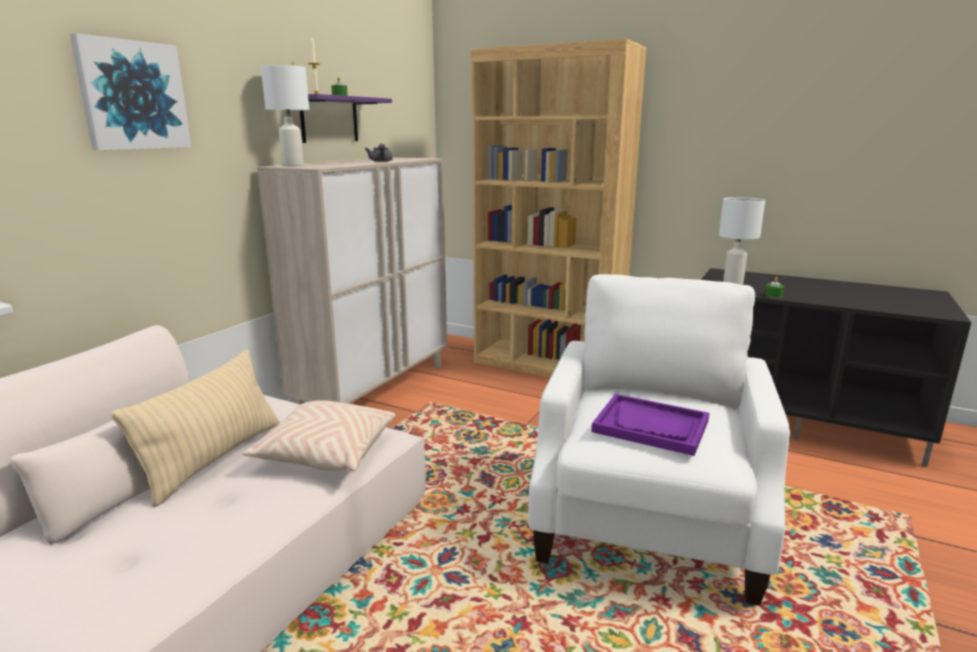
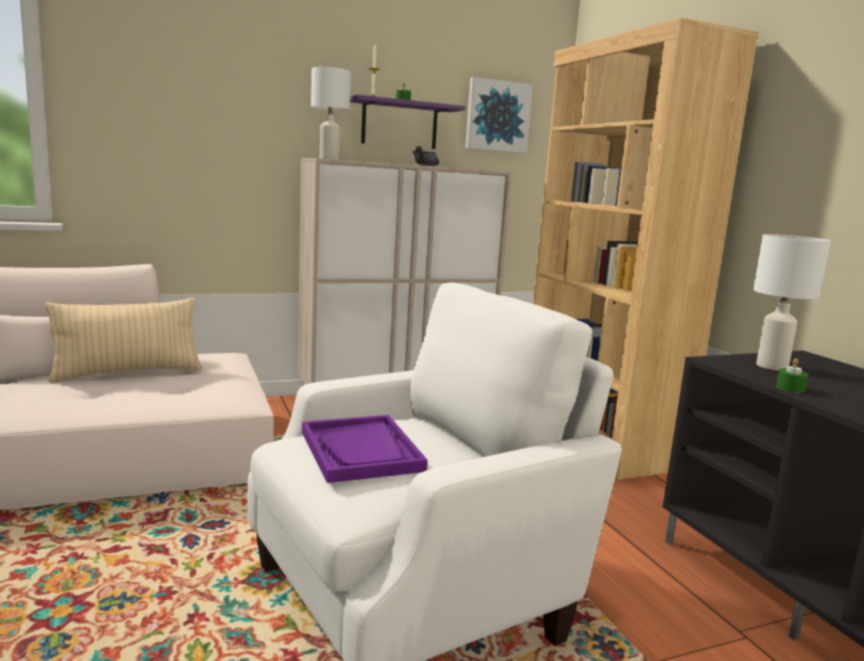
camera: 40 degrees right, 5 degrees down
(133, 95) = (189, 89): picture -> picture (497, 116)
(326, 453) = (184, 394): beige pillow -> none

